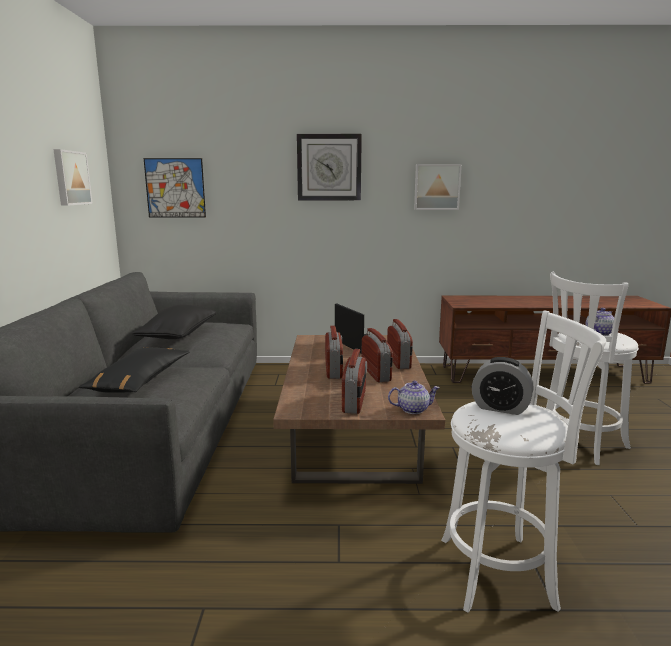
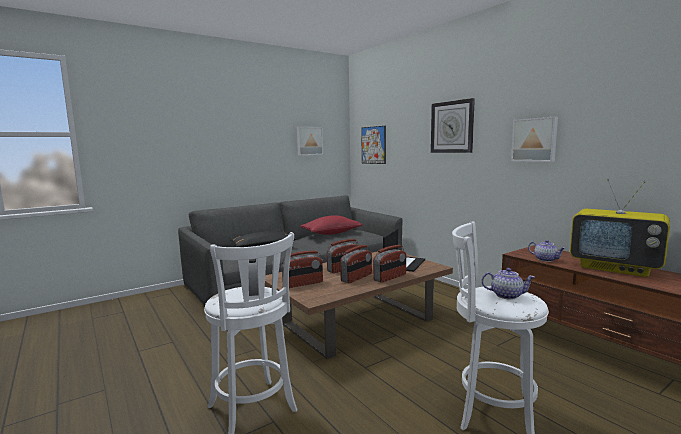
camera: 55 degrees right, 5 degrees down
(178, 335) = (331, 233): black pillow -> red pillow
(413, 409) = (312, 297): teapot -> teapot (545, 259)
(531, 300) = (615, 268): none -> television

